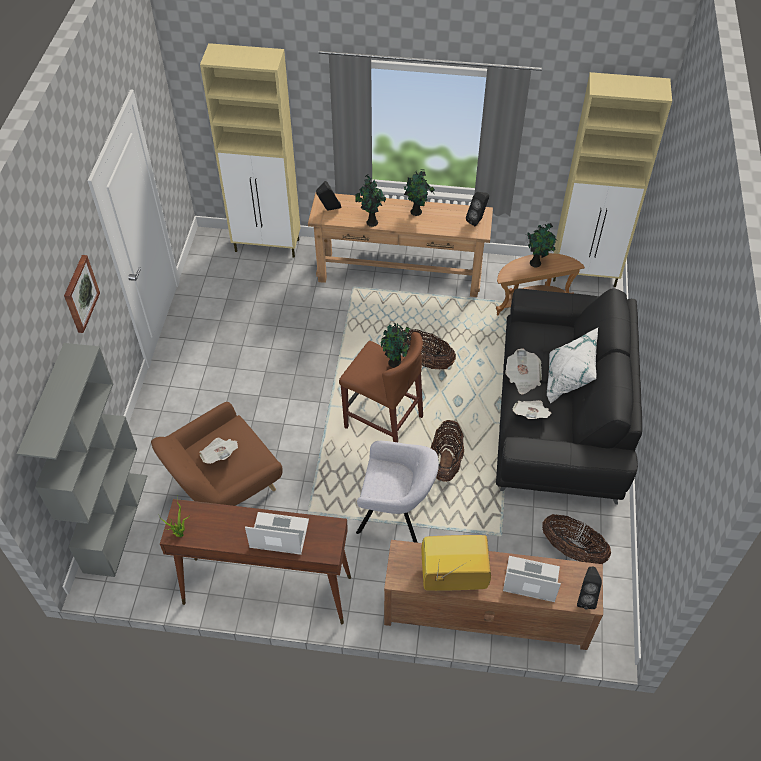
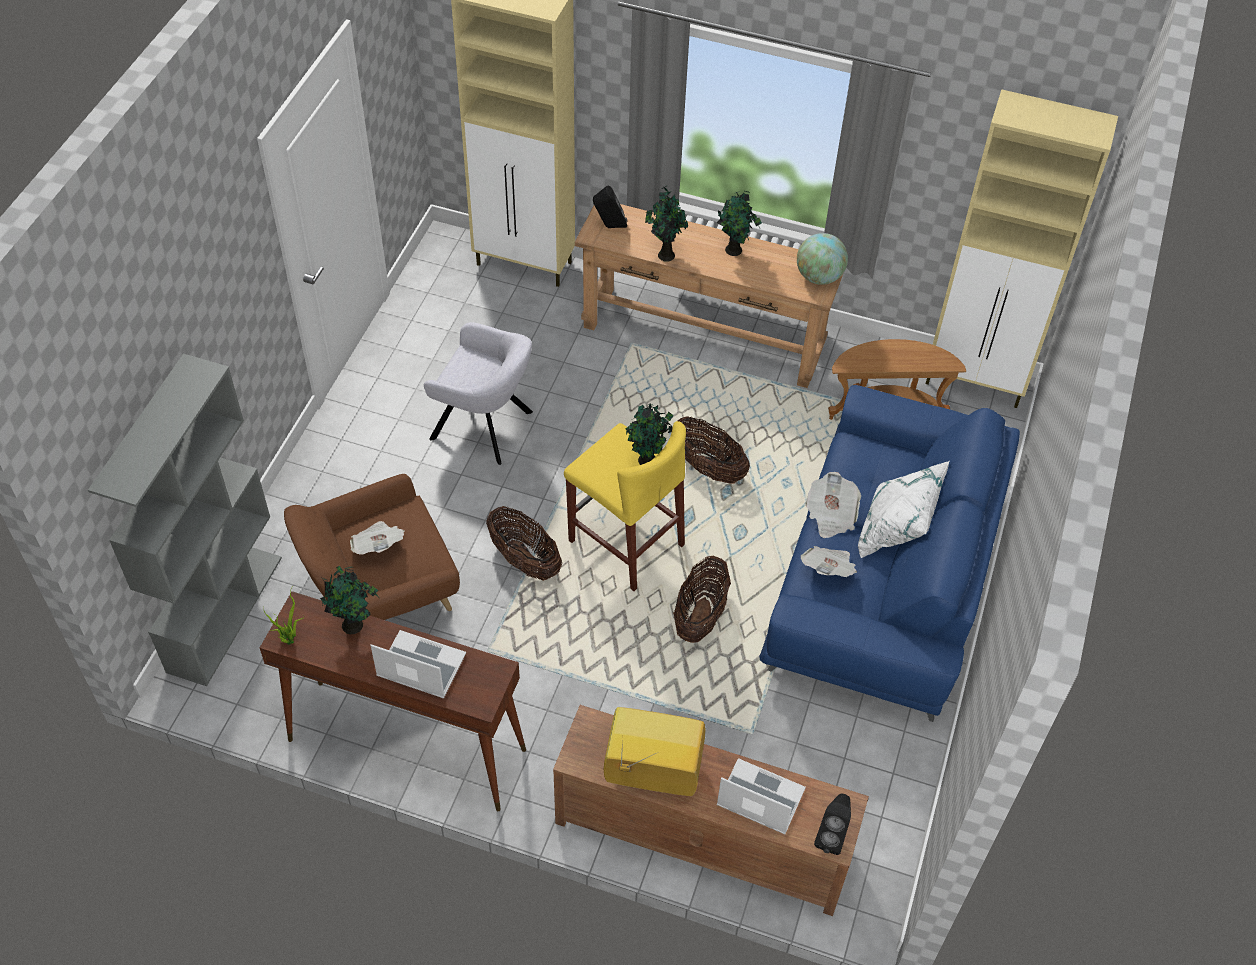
camera: 10 degrees right, 0 degrees up
(80, 293) = (221, 290): picture -> none
(383, 422) = (626, 543): brown stool -> yellow stool
(396, 514) = (610, 674): grey armchair -> grey armchair (485, 427)
(477, 220) = (819, 277): black speaker -> globe
(536, 263) = (896, 352): potted plant -> potted plant (354, 625)
(559, 414) = (882, 578): black sofa -> blue sofa
(572, 550) = (849, 773): basket -> basket (524, 560)

